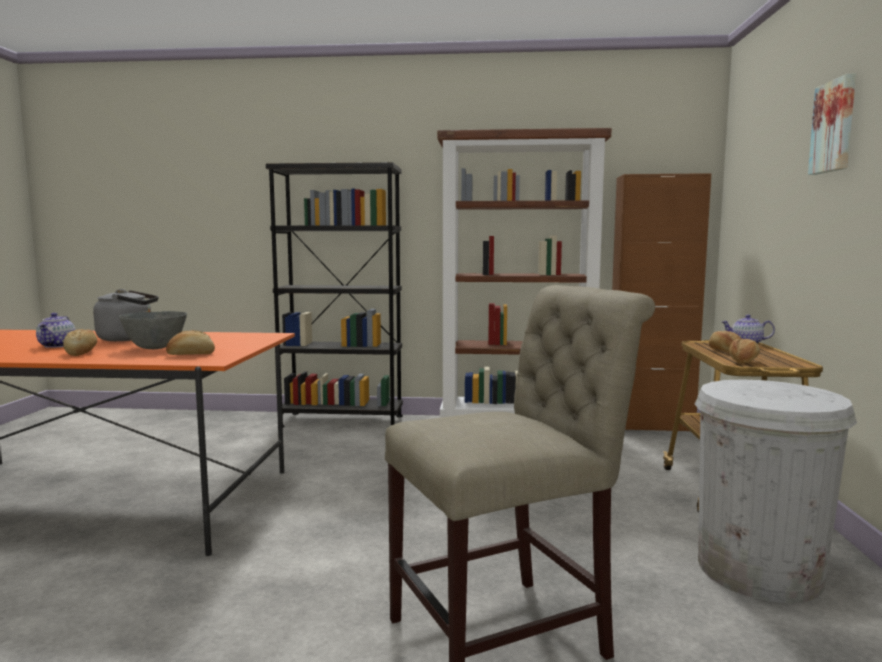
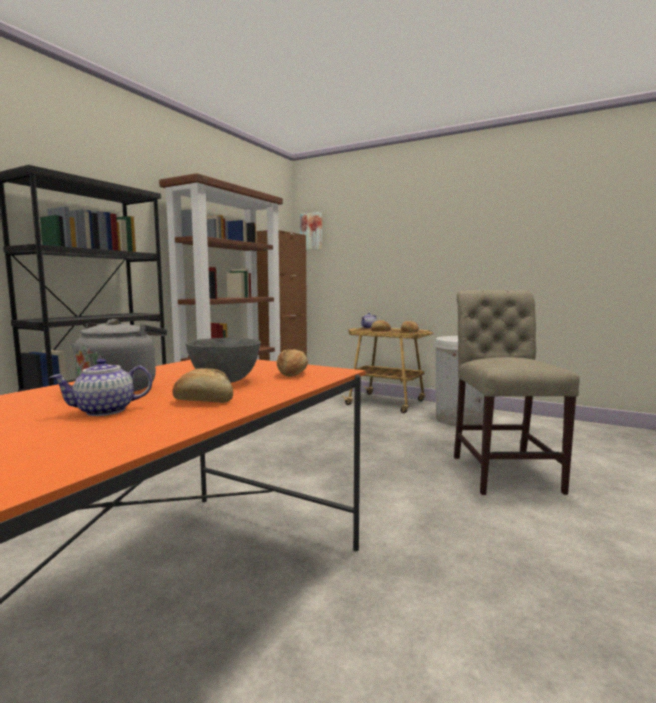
camera: 65 degrees left, 0 degrees up
(57, 345) = (104, 411): teapot -> teapot turned 135 degrees clockwise
(835, 126) = (410, 221): picture -> picture (312, 231)

